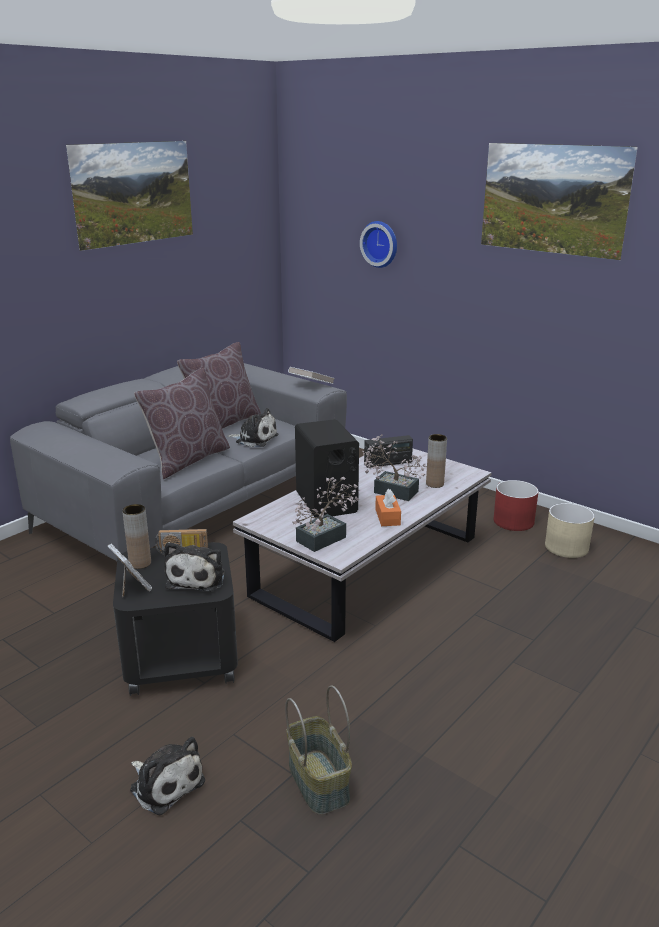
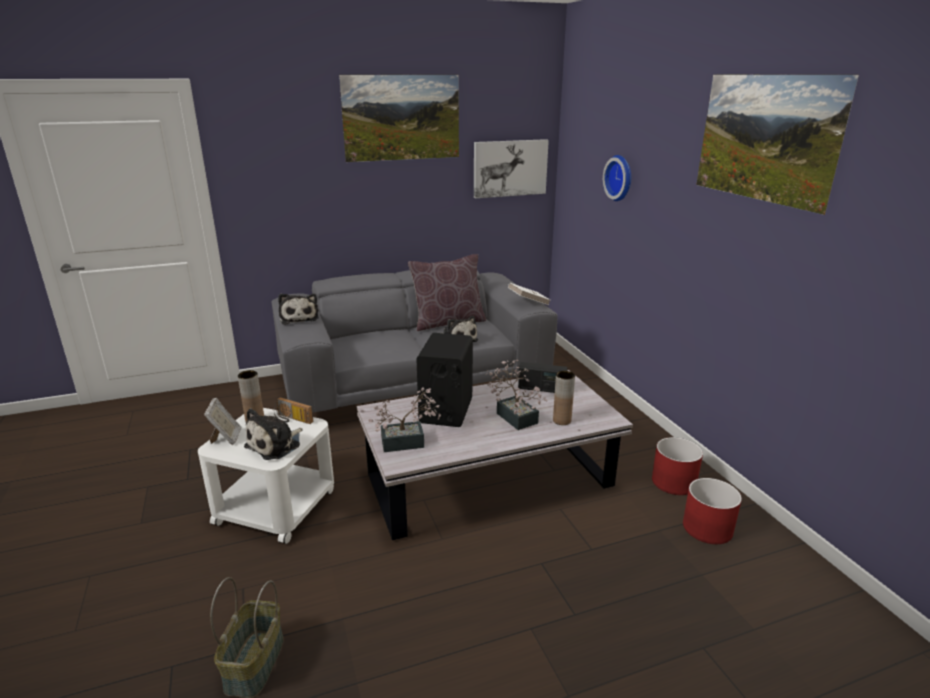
camera: 30 degrees right, 0 degrees up
(165, 783) = (161, 607): plush toy -> plush toy (299, 318)
(181, 656) = (276, 506): black side table -> white side table
(187, 460) = (387, 346): brown pillow -> none
(240, 243) = (509, 168): none -> picture
(387, 517) = (481, 440): orange tissue box -> none
(567, 547) = (708, 528): beige planter -> red planter

